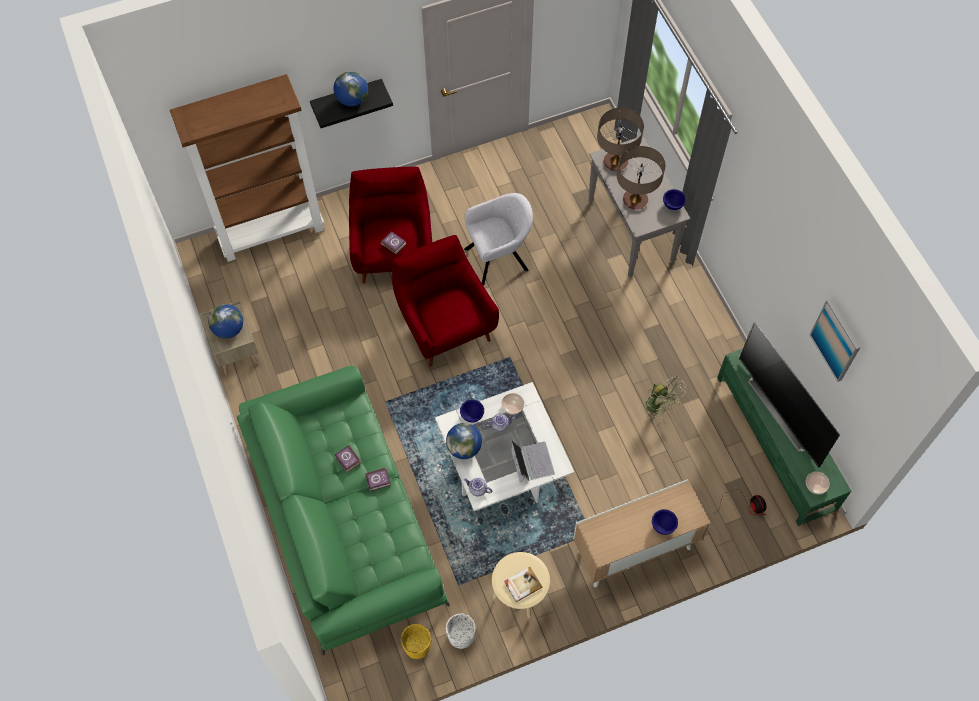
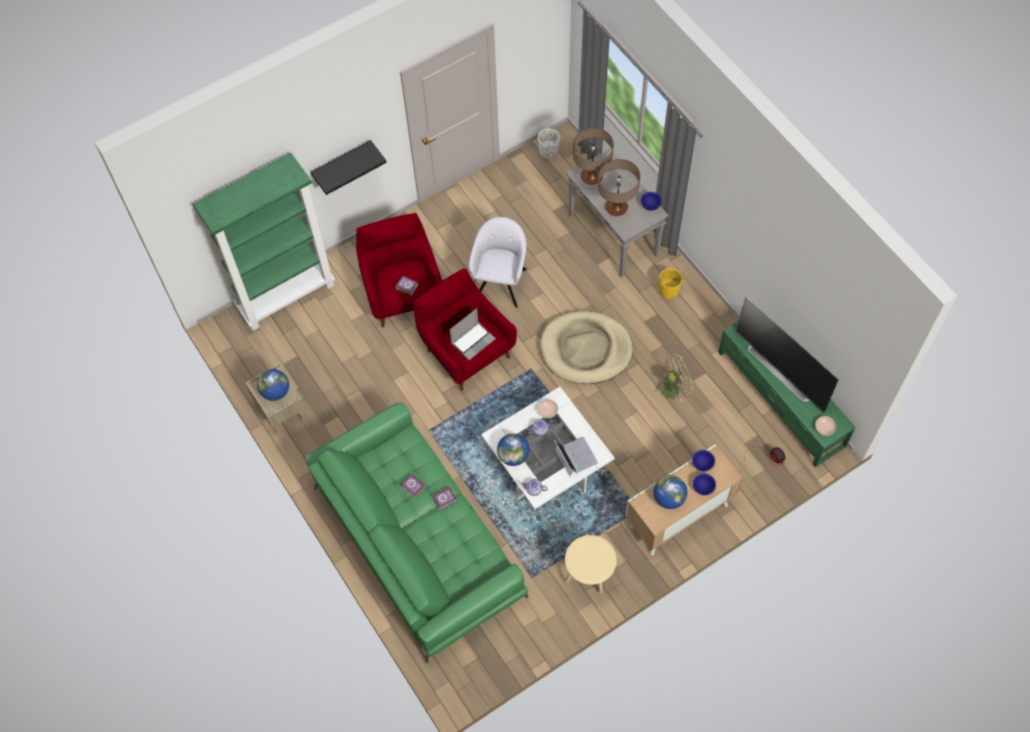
camera: 10 degrees left, 0 degrees up
(271, 232) = (286, 296): brown bookcase -> green bookcase
(352, 100) = (349, 164): globe -> globe (669, 498)
(417, 646) = (508, 638): yellow planter -> yellow planter (668, 290)
(450, 314) = (473, 340): none -> laptop
(461, 636) = (545, 621): white planter -> white planter (548, 151)
(472, 415) = (513, 426): blue bowl -> blue bowl (702, 464)
(499, 258) = (500, 281): grey armchair -> grey armchair turned 45 degrees counterclockwise
(522, 584) = (593, 563): book -> none
(573, 348) = (586, 349): none -> beige dog bed
(660, 407) = (673, 388): green fan -> green fan turned 60 degrees counterclockwise
(836, 340) = (820, 299): picture -> none

